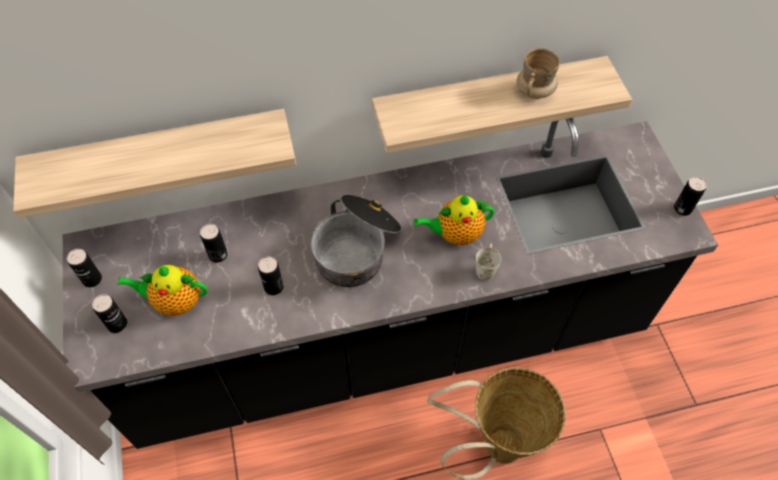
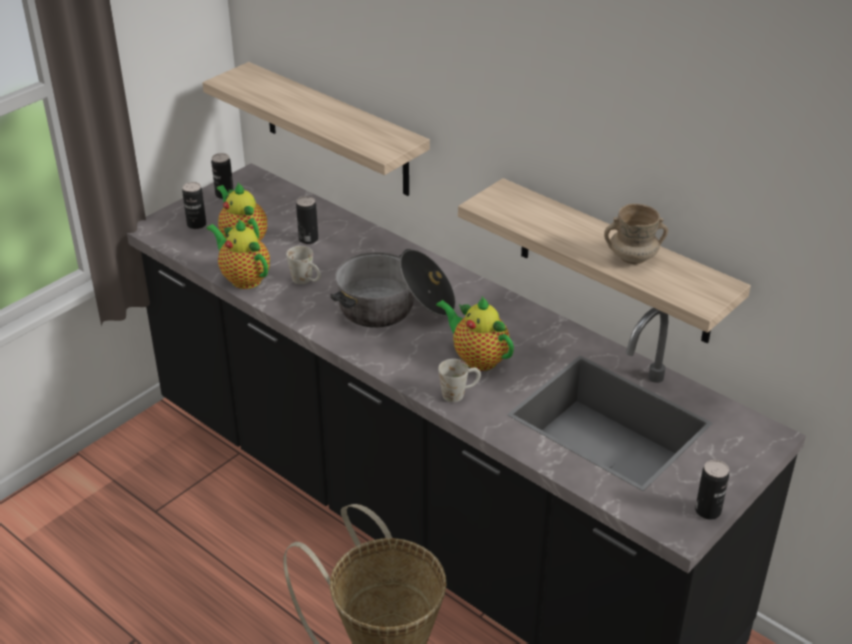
camera: 55 degrees right, 20 degrees down
(230, 329) = (243, 278): none -> teapot
(273, 287) = (306, 281): can -> white mug

